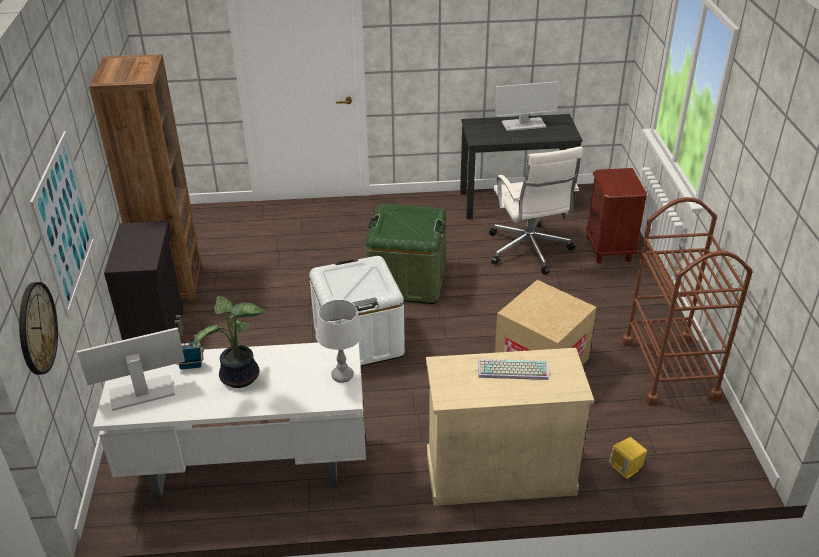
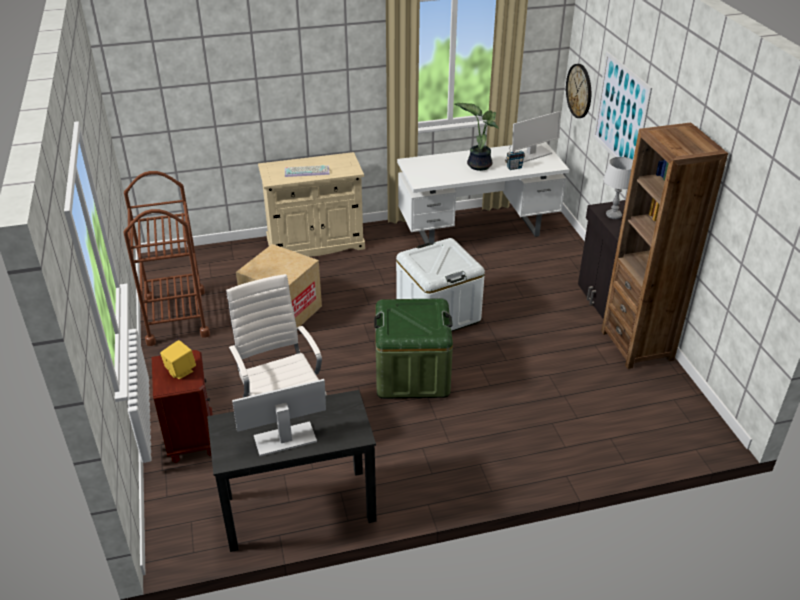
camera: 170 degrees right, 0 degrees up
(342, 376) = (415, 171): grey table lamp -> grey table lamp (613, 215)
(626, 468) = (232, 253): yellow speaker -> yellow speaker (180, 371)

